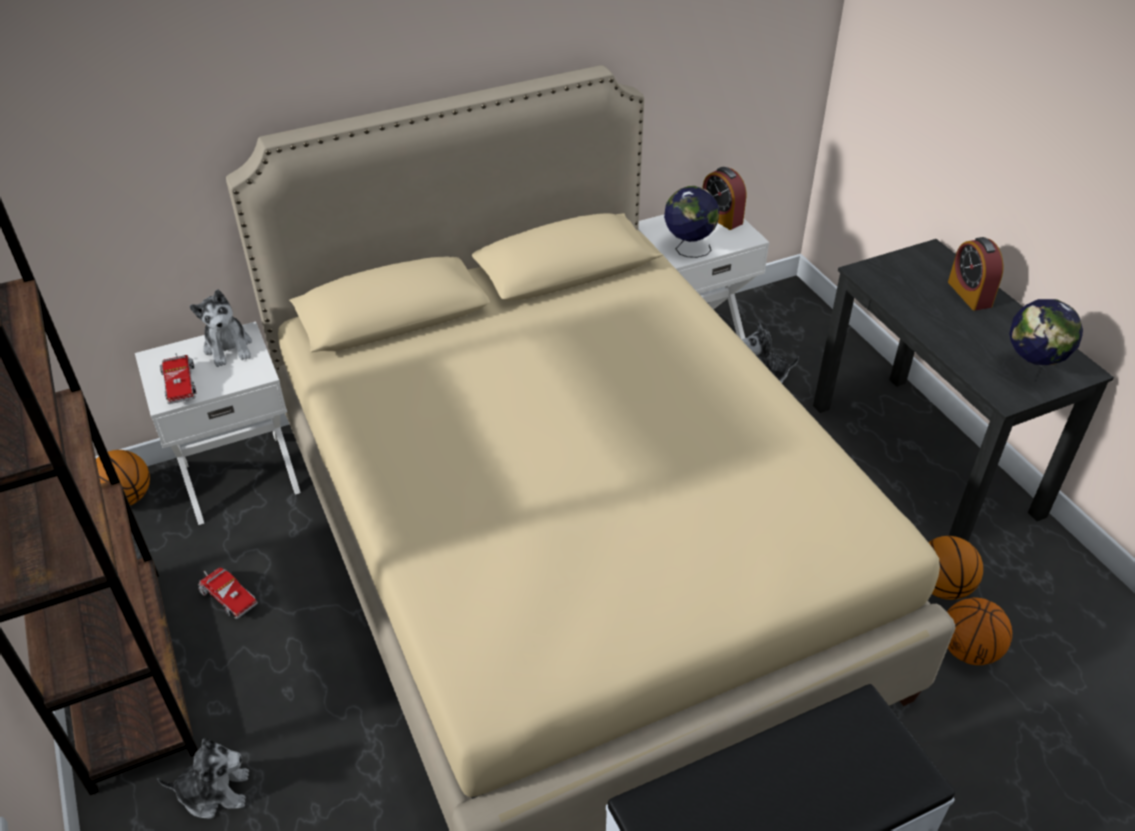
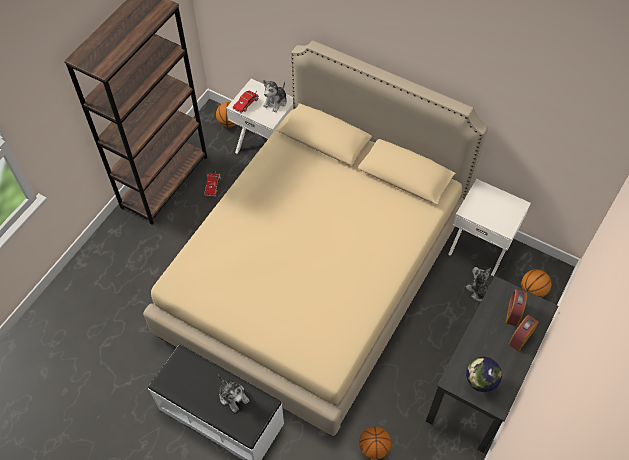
camera: 55 degrees right, 15 degrees up
(214, 791) = (143, 239): plush toy -> plush toy (233, 396)
(688, 249) = (475, 211): globe -> none
(721, 217) = (513, 210): alarm clock -> alarm clock (513, 312)
(942, 587) = (402, 423): basketball -> basketball (533, 290)

